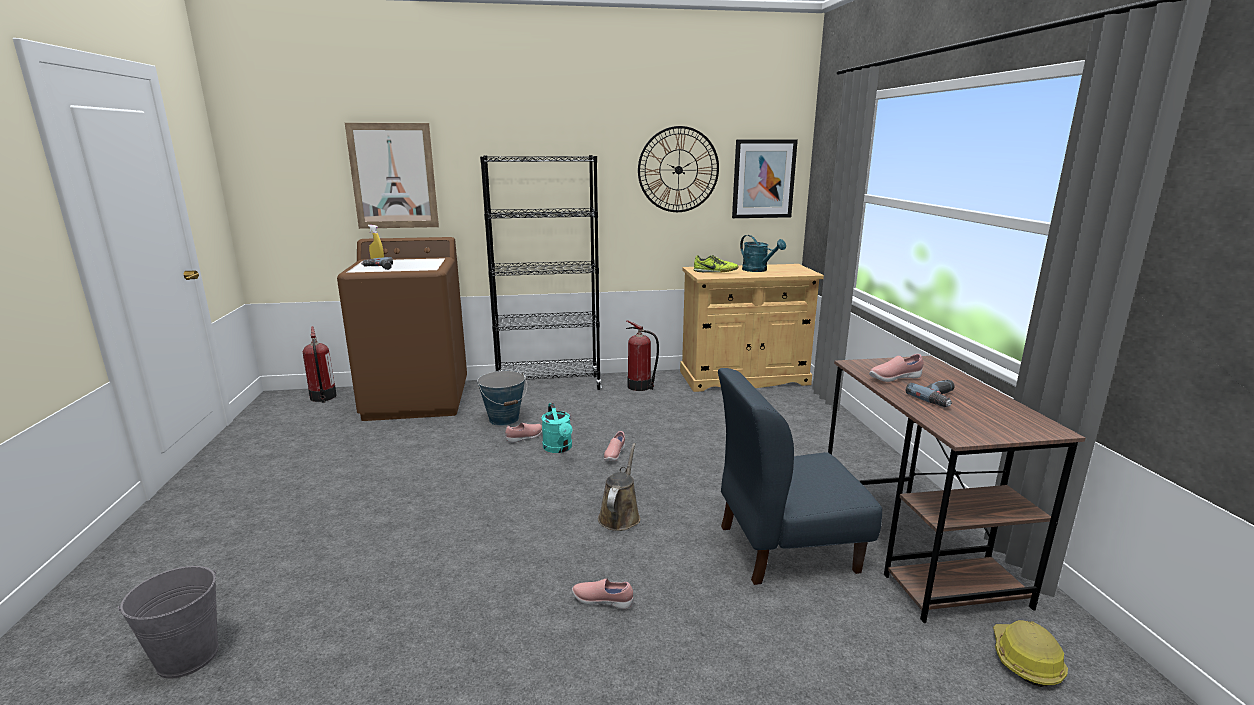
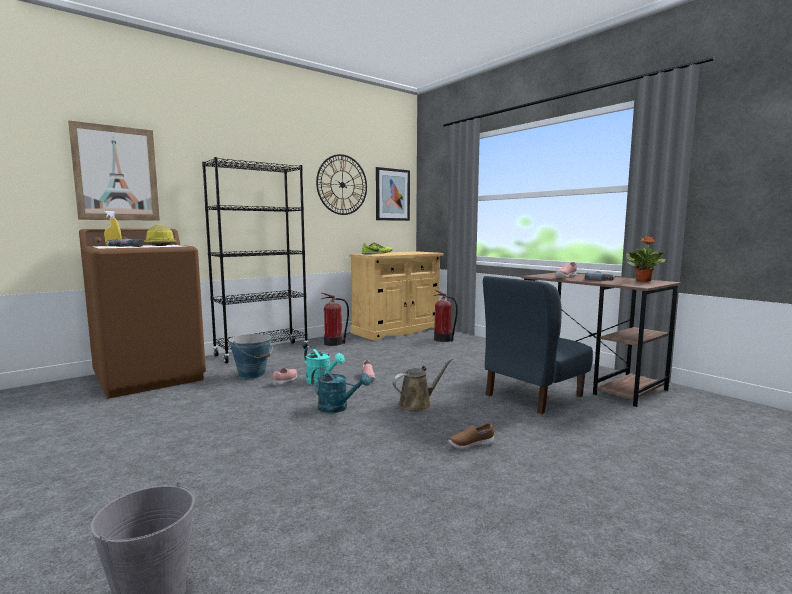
camera: 30 degrees left, 10 degrees down
(323, 397) = (36, 391): fire extinguisher -> fire extinguisher (443, 339)
(602, 601) = (470, 445): pink shoe -> brown shoe
(620, 515) = (417, 404): brown watering can -> brown watering can turned 75 degrees clockwise
(758, 270) = (401, 253): turquoise watering can -> turquoise watering can (338, 408)
(1013, 418) = (643, 281): none -> potted plant
(1025, 660) = (691, 408): hard hat -> hard hat (161, 245)

